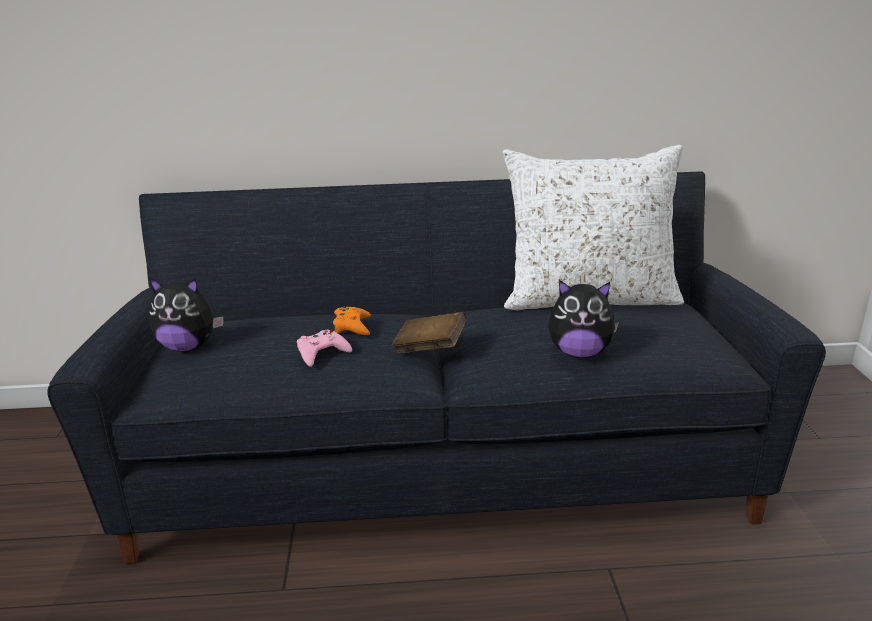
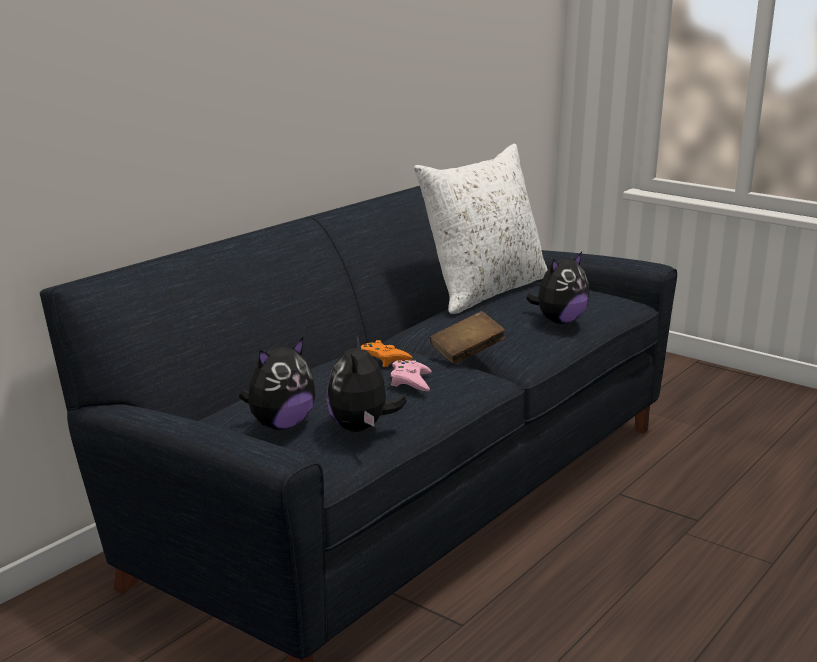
camera: 50 degrees left, 5 degrees down
(213, 374) = (361, 428): none -> plush toy

